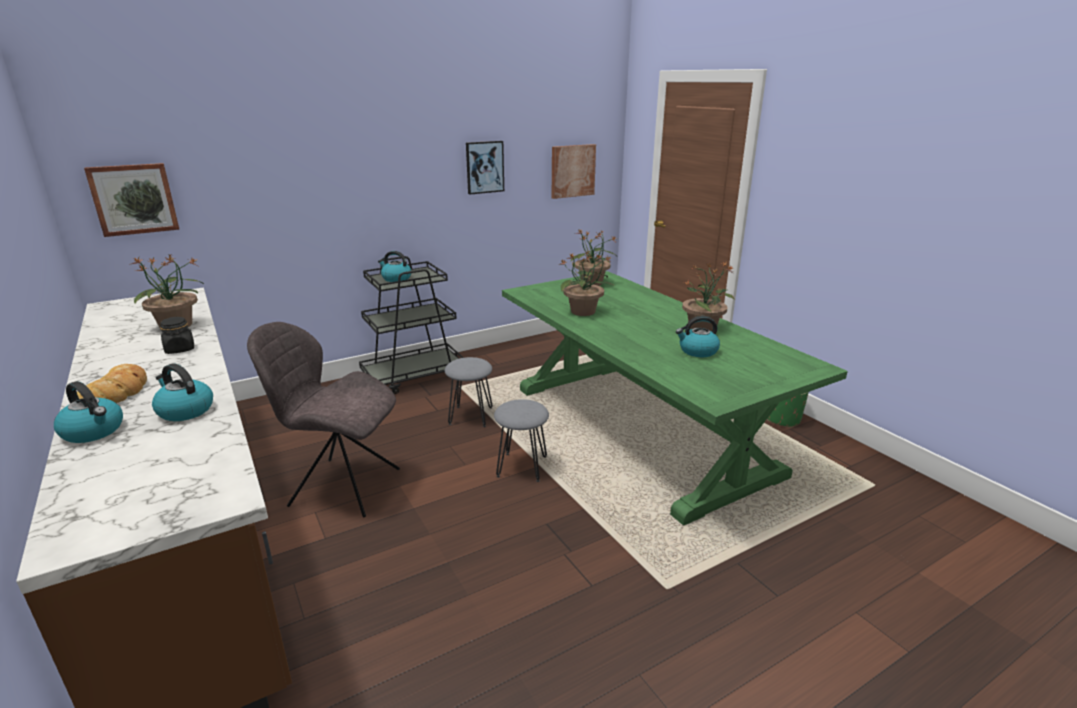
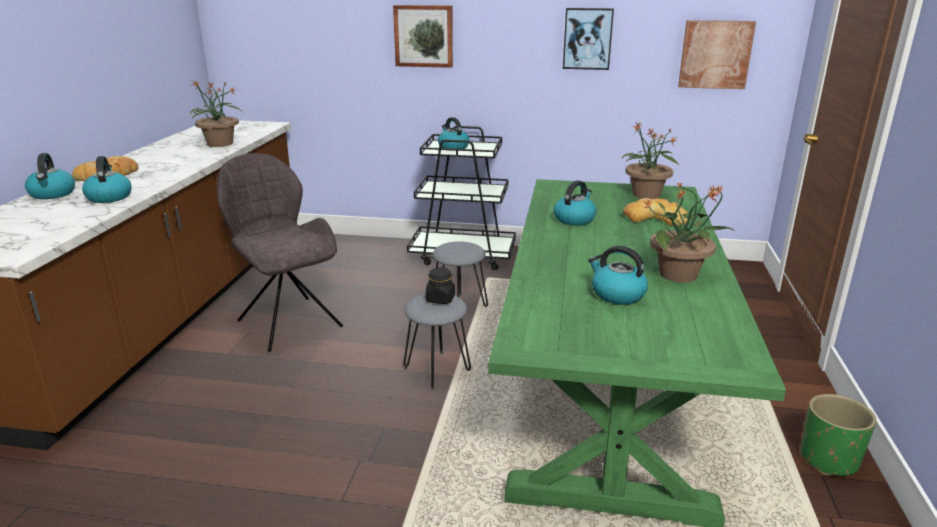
camera: 40 degrees right, 0 degrees up
(134, 199) = (254, 38): picture -> picture (424, 36)
(180, 349) = (189, 159): black jar -> black jar (440, 299)
(584, 312) = (574, 219): potted plant -> kettle
(626, 298) = (655, 218): none -> bread

